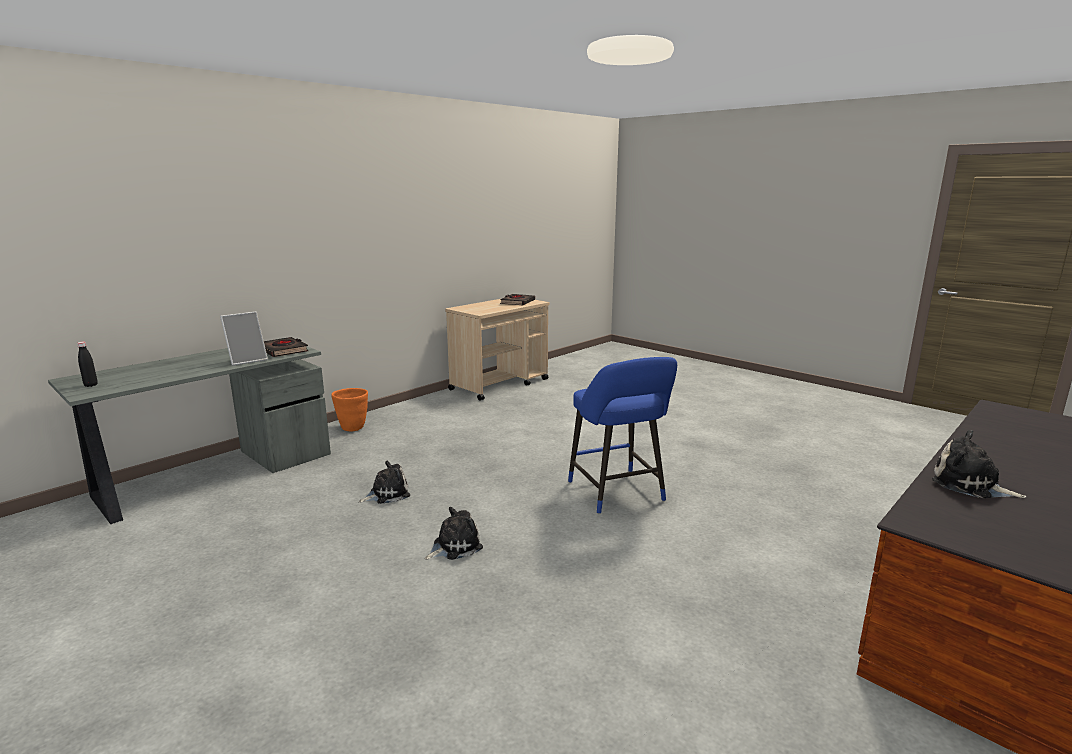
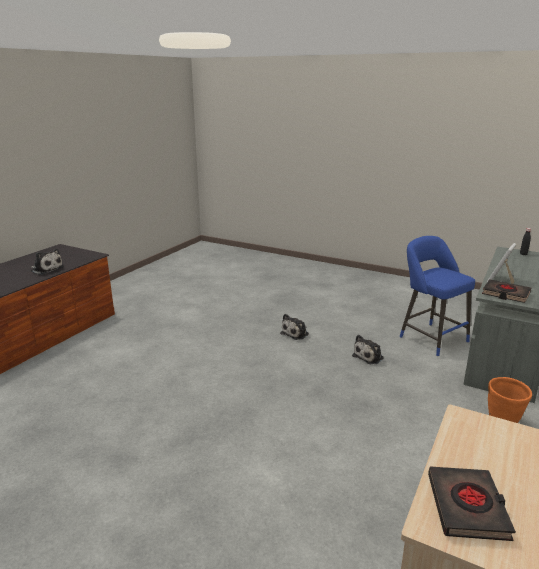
camera: 165 degrees right, 5 degrees up
(618, 494) = (207, 380): blue stool -> blue stool (430, 338)

